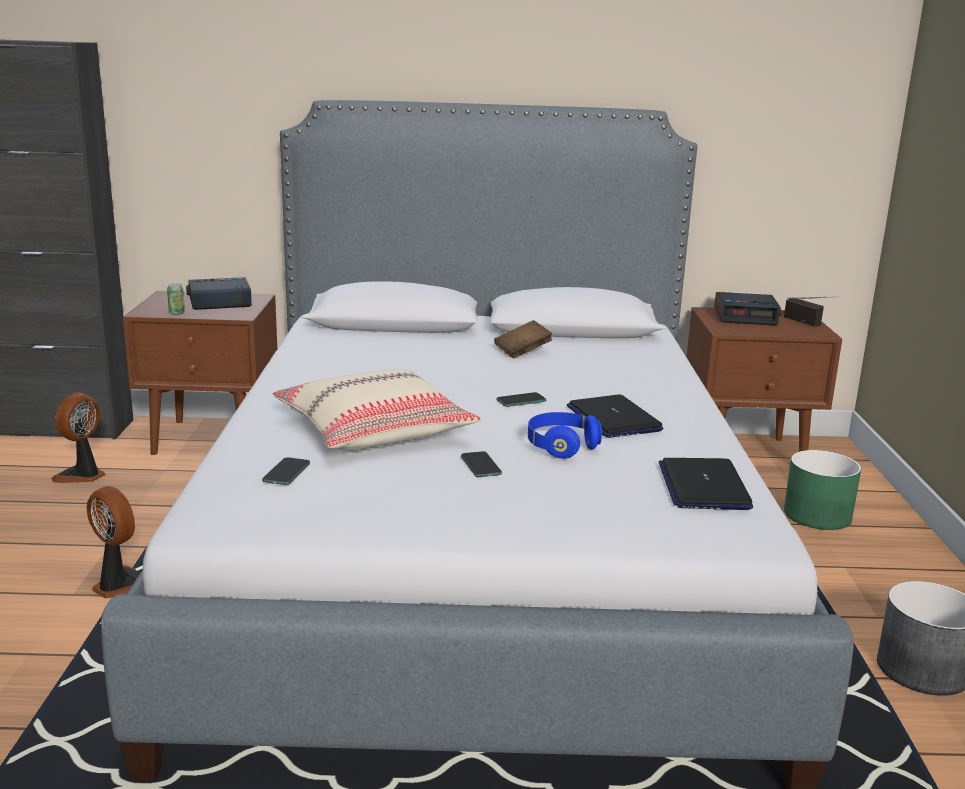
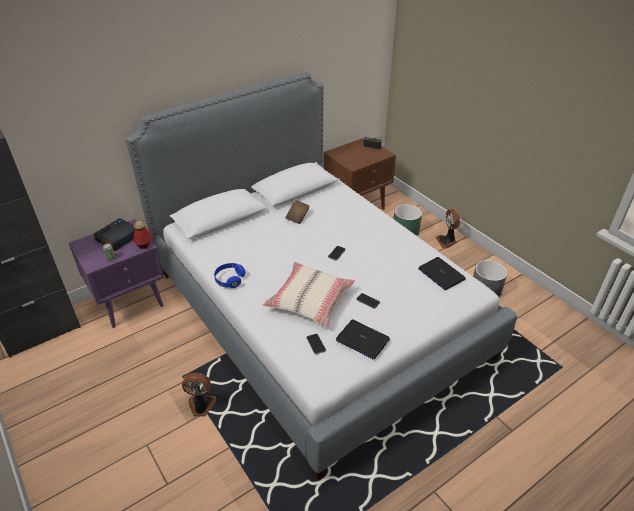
camera: 35 degrees left, 20 degrees up
(82, 475) = (97, 358): fan -> fan (447, 241)
(213, 439) = (131, 302): brown nightstand -> purple nightstand
(240, 314) = (144, 244): none -> bottle
(561, 446) = (379, 275): blue headphones -> blue headphones (229, 280)
(613, 418) = (377, 248): laptop -> laptop (362, 340)
(745, 316) = (350, 152): alarm clock -> none

